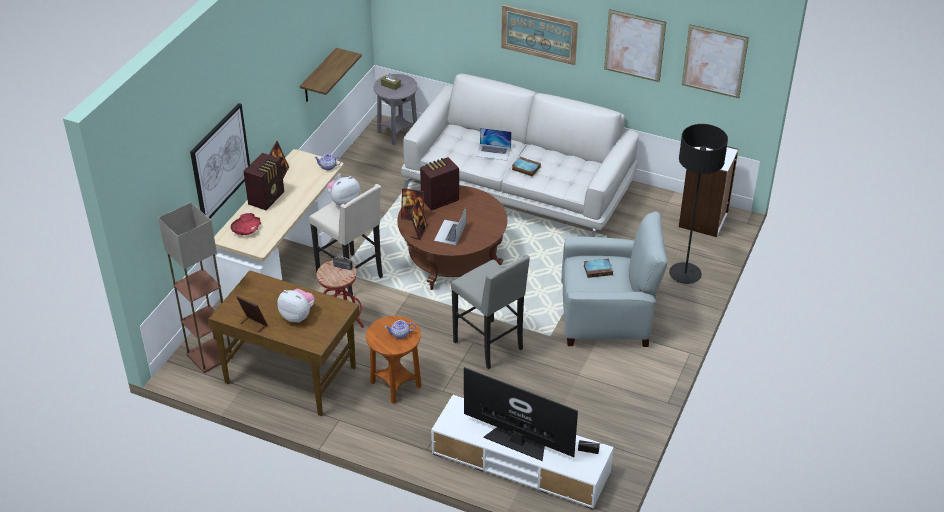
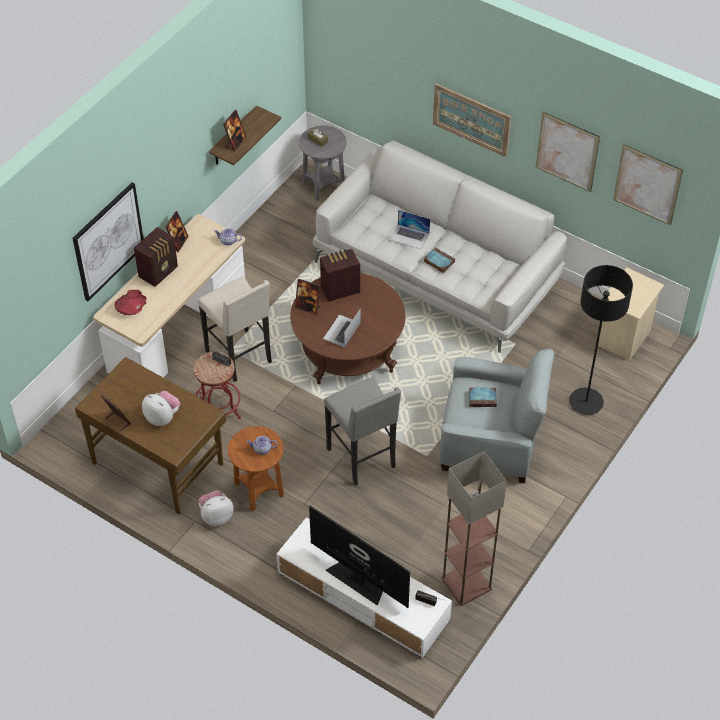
camera: 10 degrees right, 10 degrees up
(209, 356) = (82, 430): floor lamp -> floor lamp (466, 584)
(344, 202) = (235, 287): plush toy -> plush toy (216, 516)
(418, 232) = (309, 326): picture frame -> picture frame (235, 142)
(704, 220) = (624, 338): white bookcase -> beige nightstand

